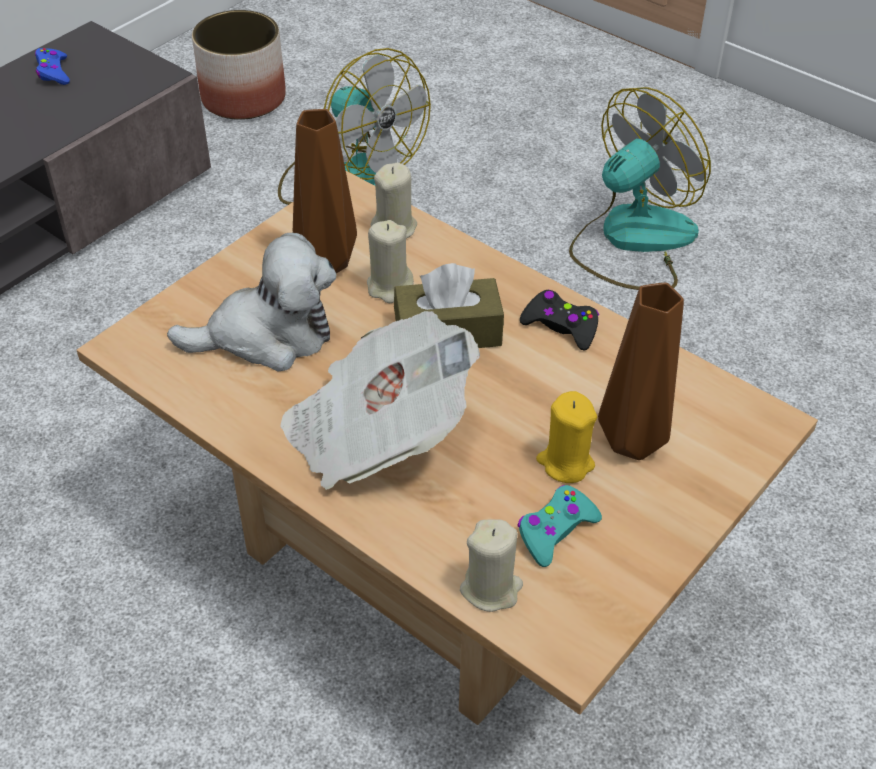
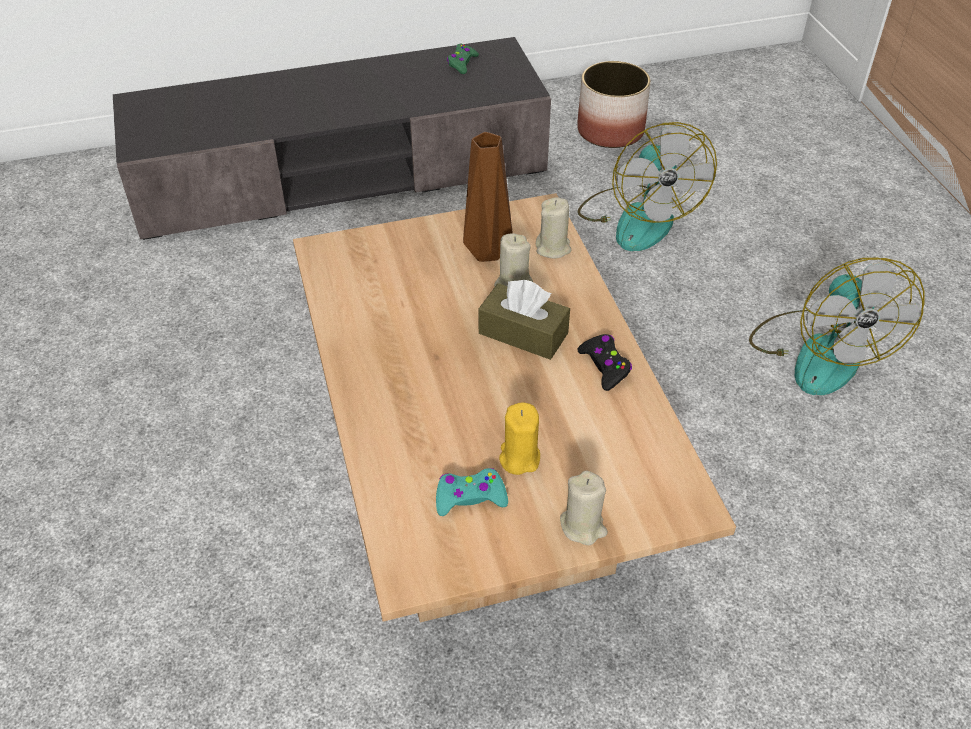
camera: 35 degrees right, 0 degrees up
(53, 72) = (462, 63): blue game controller -> green game controller
(267, 336) = (407, 282): plush toy -> none
(377, 433) = (417, 375): newspaper -> none
(491, 588) = (395, 510): beige candle -> beige candle (583, 526)
(631, 240) = (819, 351): fan -> fan turned 90 degrees clockwise
(635, 441) = (581, 469): brown vase -> none

